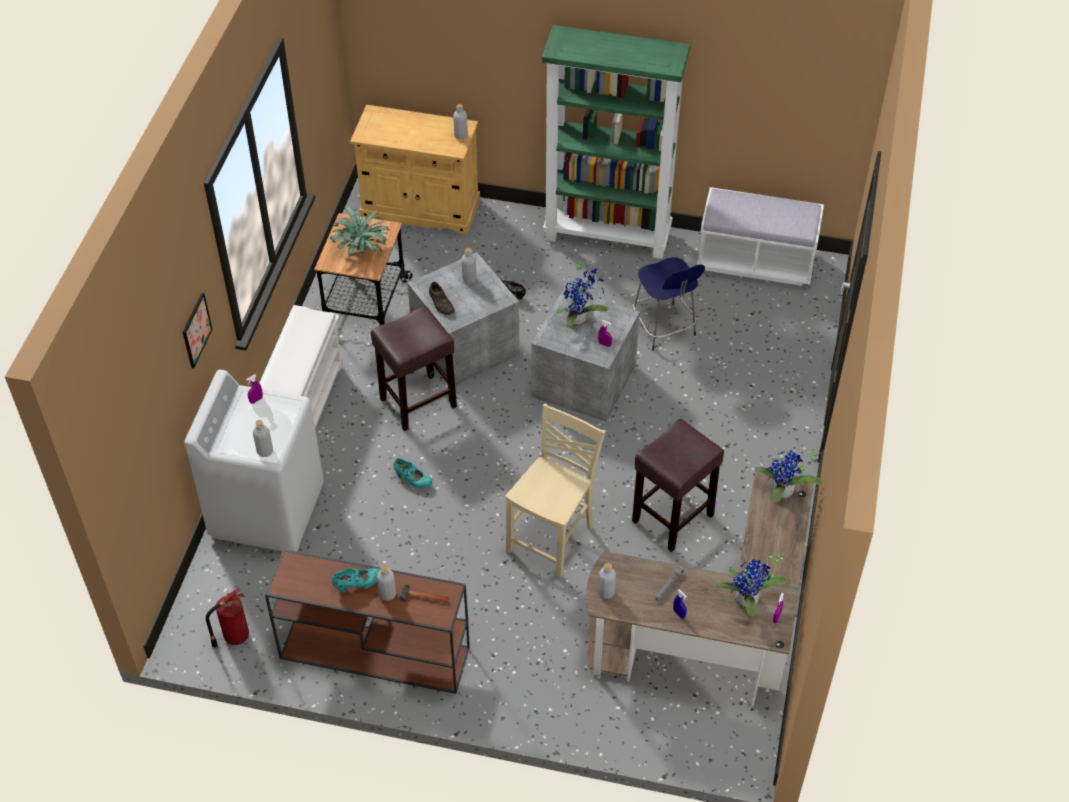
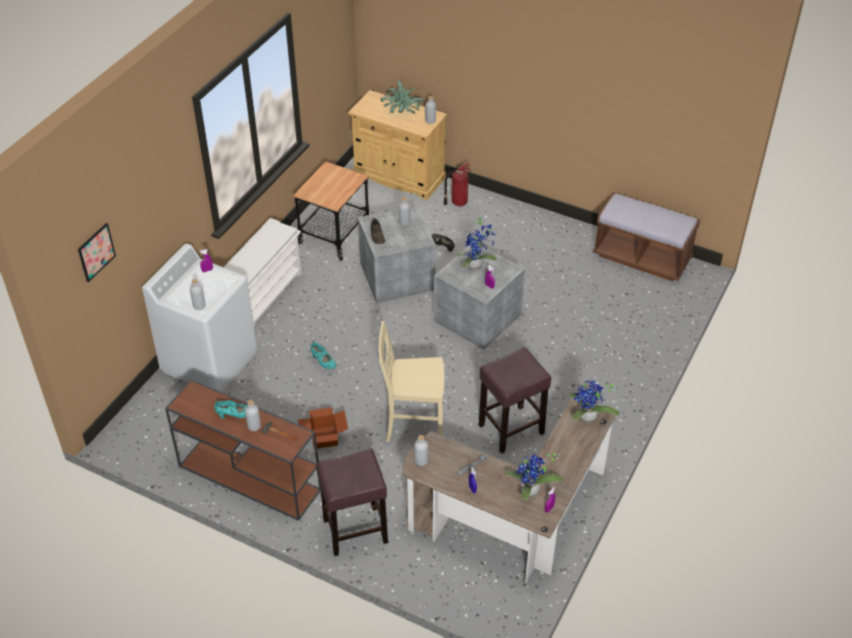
camera: 15 degrees right, 5 degrees down
(196, 330) = (169, 207): picture -> picture (96, 252)
(234, 636) = (152, 444): fire extinguisher -> fire extinguisher (458, 202)
(361, 249) = (332, 188): potted plant -> potted plant (402, 113)
(417, 403) = (346, 309): brown stool -> brown stool (354, 531)
(448, 579) = (323, 437): none -> cardboard box
(553, 539) = (413, 425): beige chair -> beige chair turned 135 degrees counterclockwise
(608, 235) = (533, 219): green bookcase -> none
(664, 328) = (553, 292): blue stool -> none
(755, 262) = (642, 258): white bench -> brown bench

